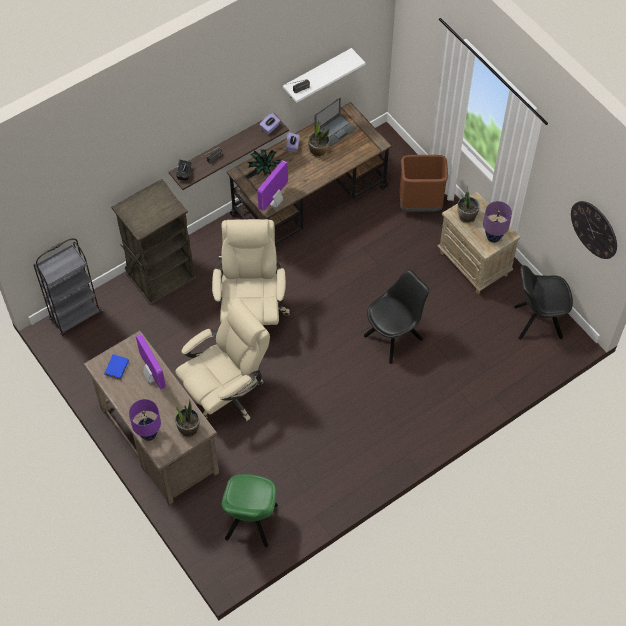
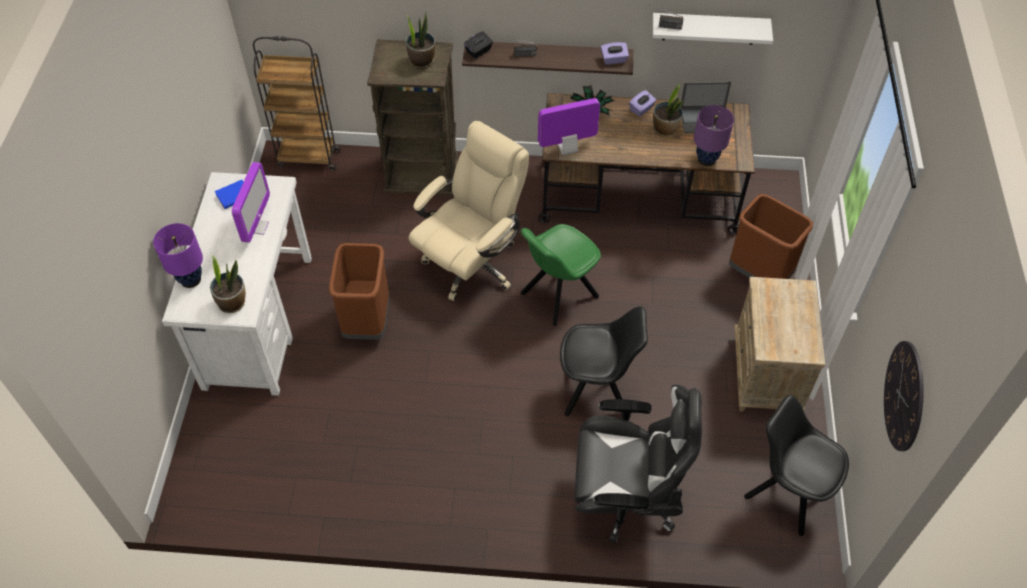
camera: 40 degrees right, 5 degrees down
(76, 317) = (308, 158): grey cart -> brown cart
(158, 440) = (257, 321): brown desk -> white desk
(226, 393) = (367, 322): beige office chair -> brown trash can
(250, 522) = (255, 470): green chair -> green chair (558, 295)
(461, 385) = (623, 498): none -> black office chair
(466, 216) = (776, 299): potted plant -> potted plant (422, 61)
(493, 237) = (789, 343): purple table lamp -> purple table lamp (706, 159)

